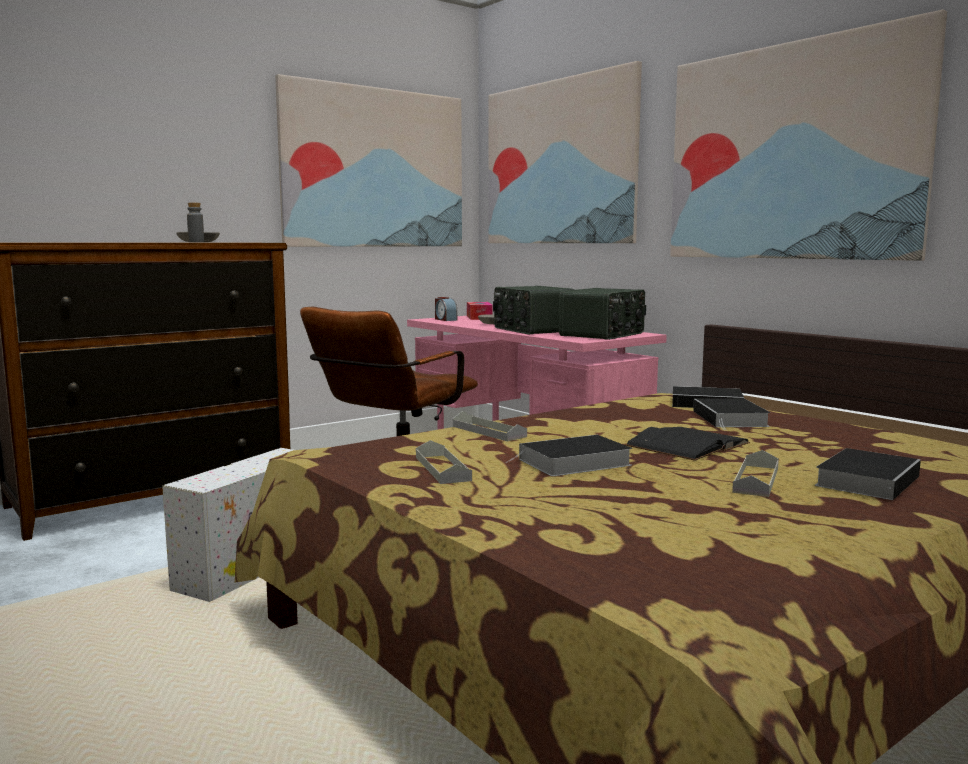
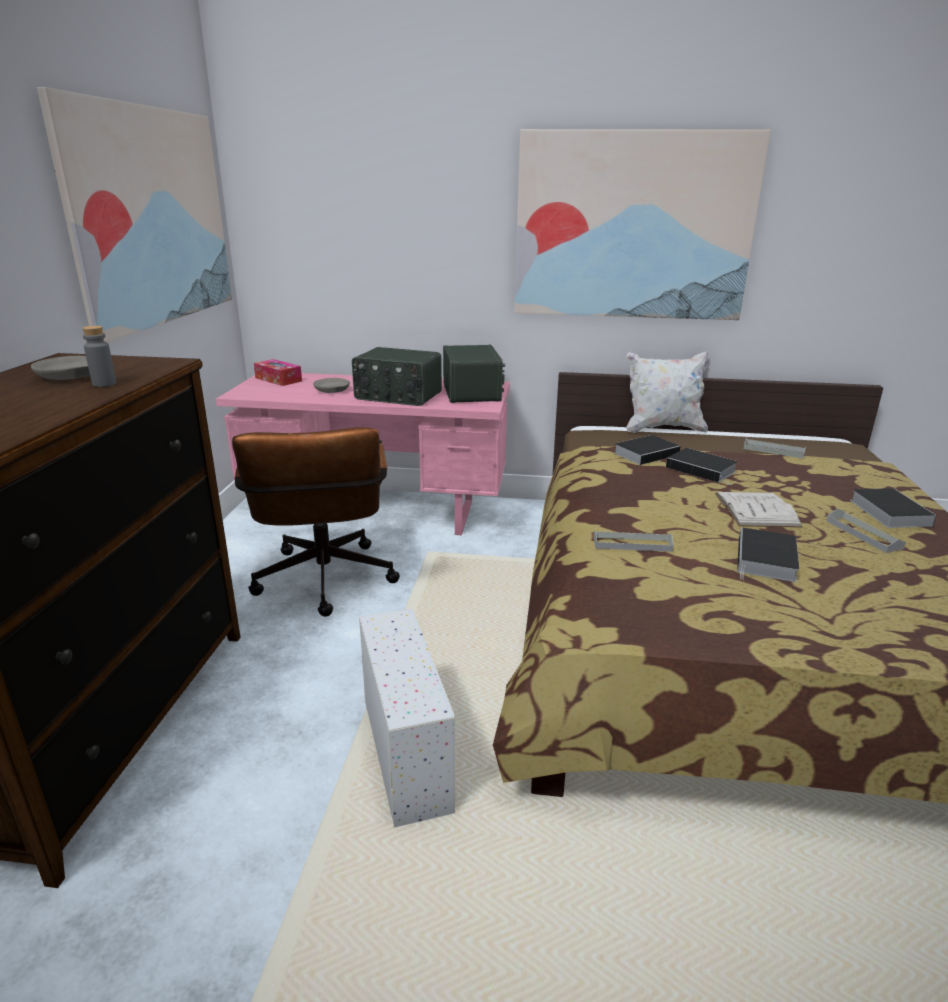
camera: 45 degrees left, 15 degrees up
(442, 468) = (731, 607): grey tray -> grey tray (773, 450)
(445, 319) = (259, 391): alarm clock -> none
(559, 163) = (360, 209): picture -> none
(687, 444) = (756, 510): black book -> white book
(813, 402) = (662, 428): none -> white pillow

